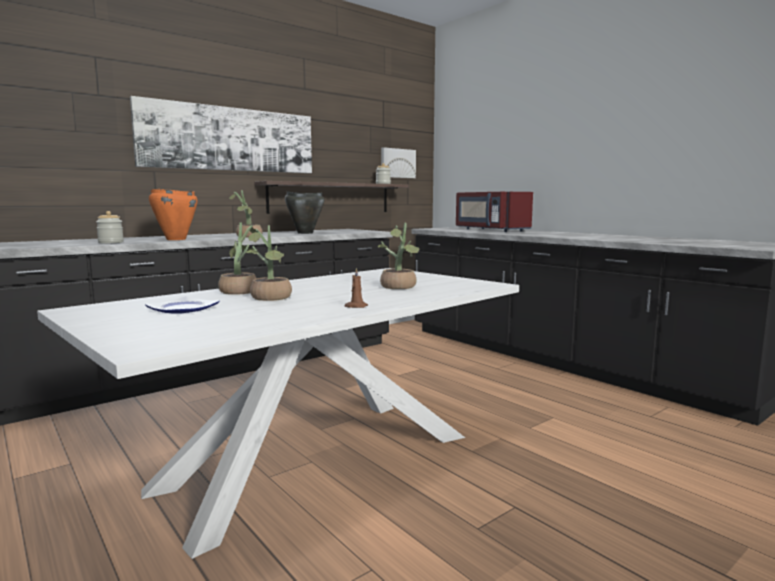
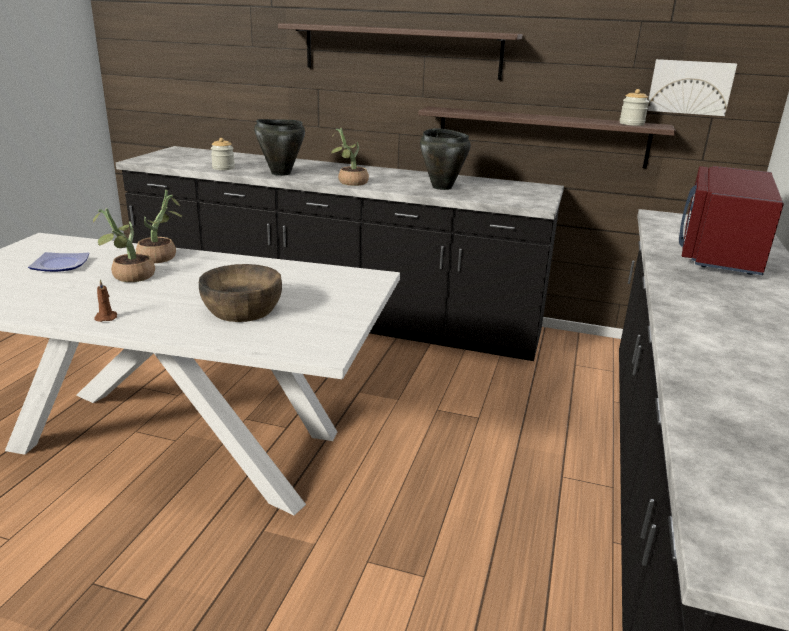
camera: 55 degrees right, 15 degrees up
(175, 239) = (280, 173): orange cooking pot -> black cooking pot
(230, 139) = (401, 51): picture -> shelf
(399, 287) = (242, 310): potted plant -> brown bowl

